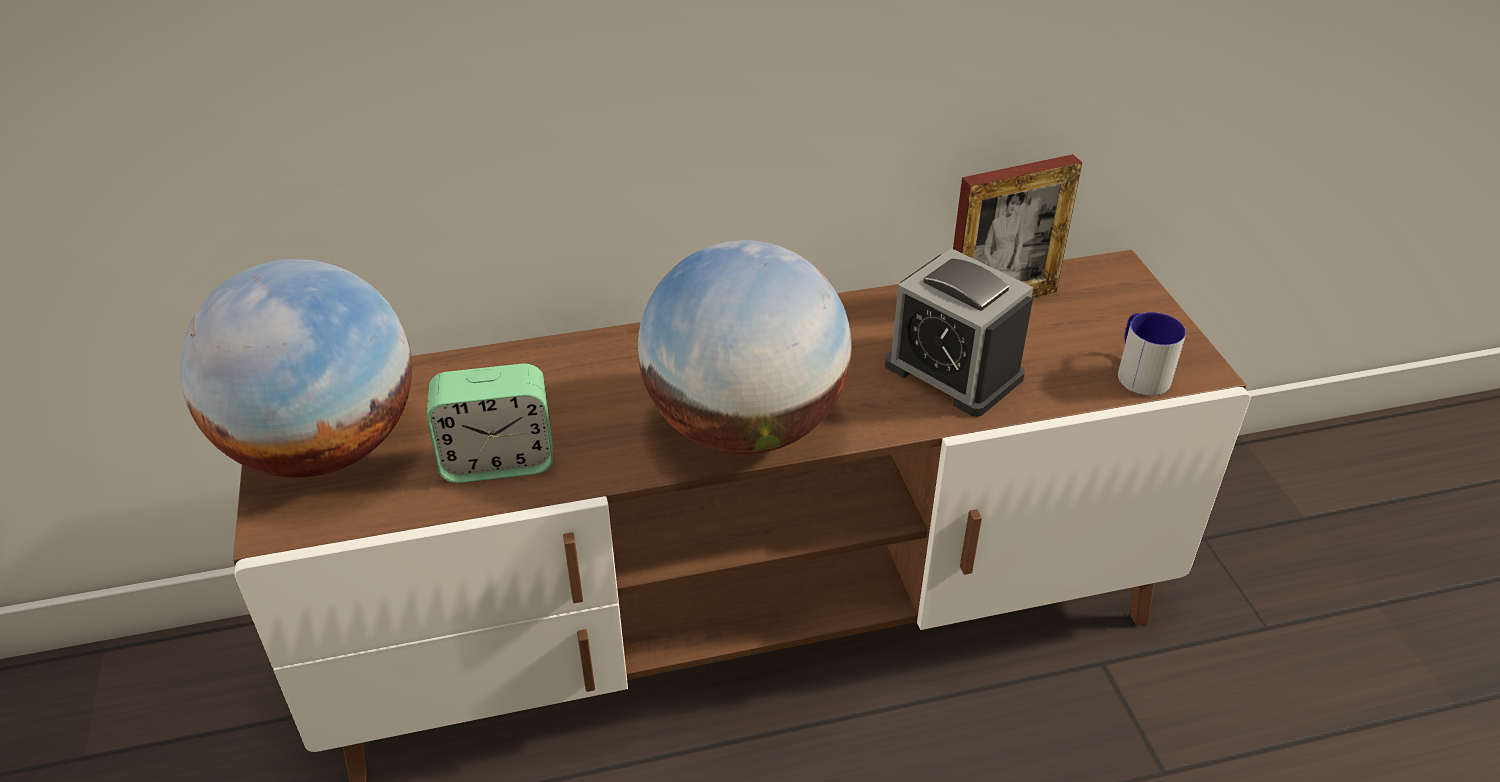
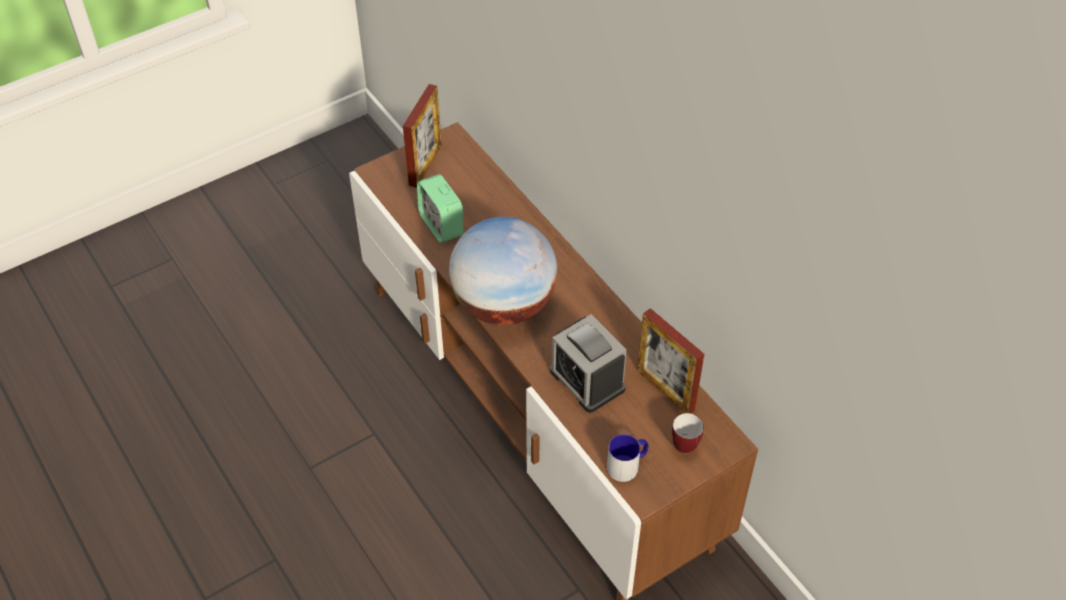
camera: 70 degrees right, 10 degrees up
(323, 447) = (425, 165): globe -> picture frame
(953, 371) = (587, 380): alarm clock -> alarm clock turned 60 degrees counterclockwise
(1108, 307) = (685, 443): none -> mug

